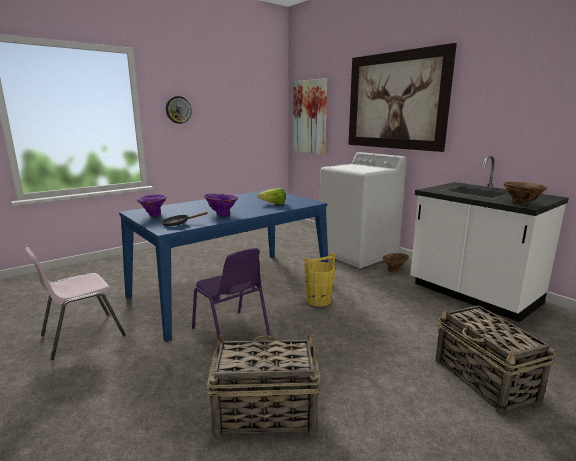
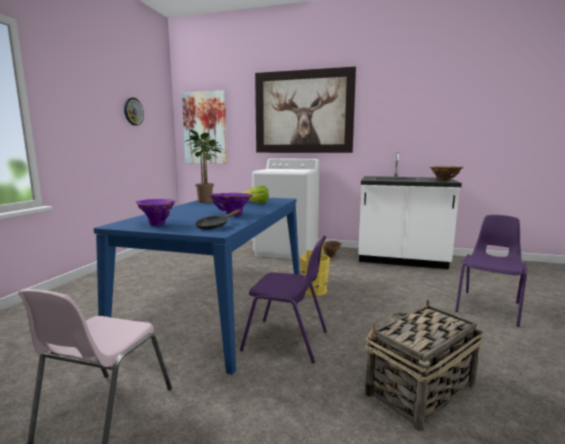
camera: 35 degrees left, 5 degrees down
(178, 110) = (74, 109): wall clock -> wall clock (133, 111)
(242, 197) = (206, 202): none -> potted plant
(485, 380) = (489, 307): basket -> purple chair

